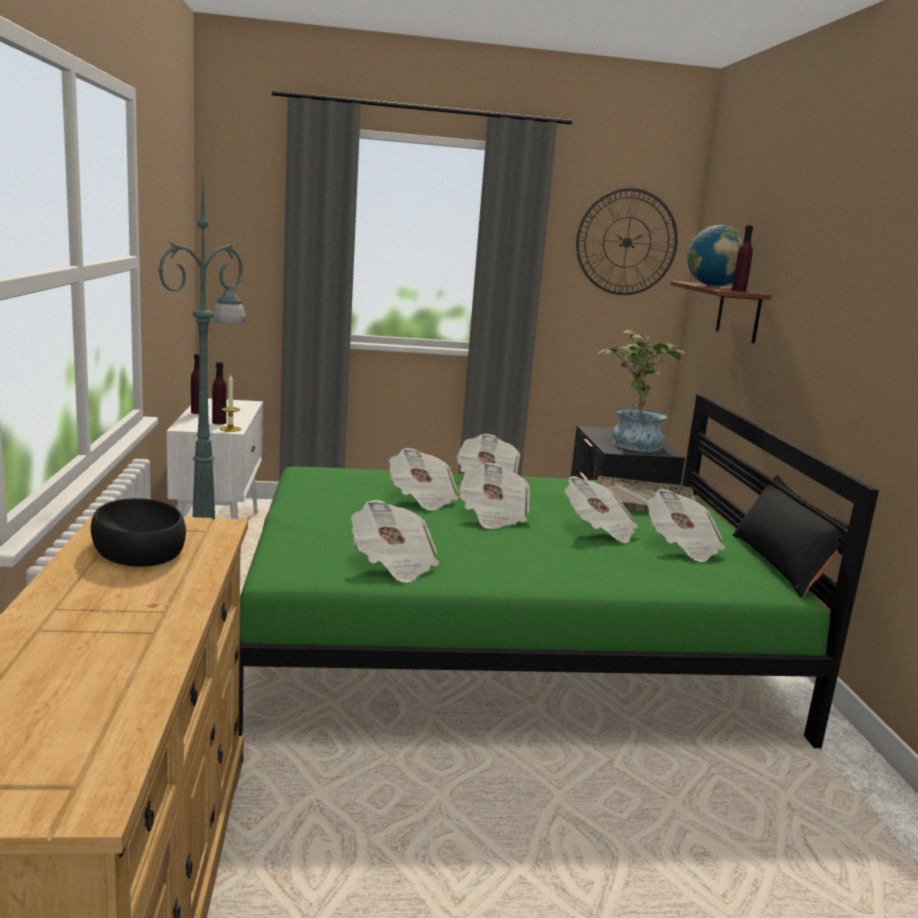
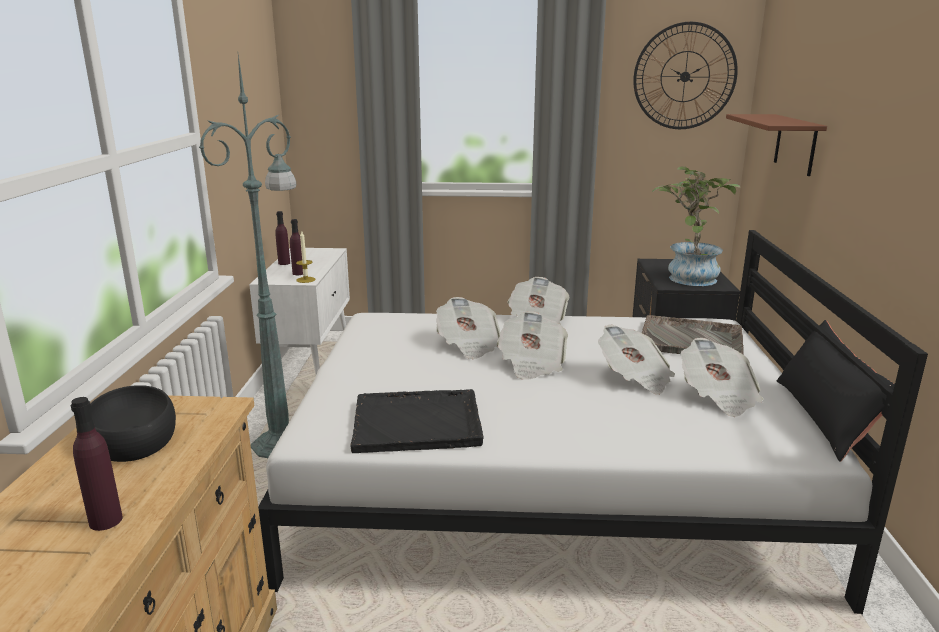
camera: 10 degrees right, 5 degrees up
(393, 563) = (418, 423): newspaper -> black tray
(505, 641) = (549, 480): green bed -> white bed
(713, 286) = (768, 118): globe -> none
(738, 291) = (791, 123): purple bottle -> purple bottle (106, 521)

